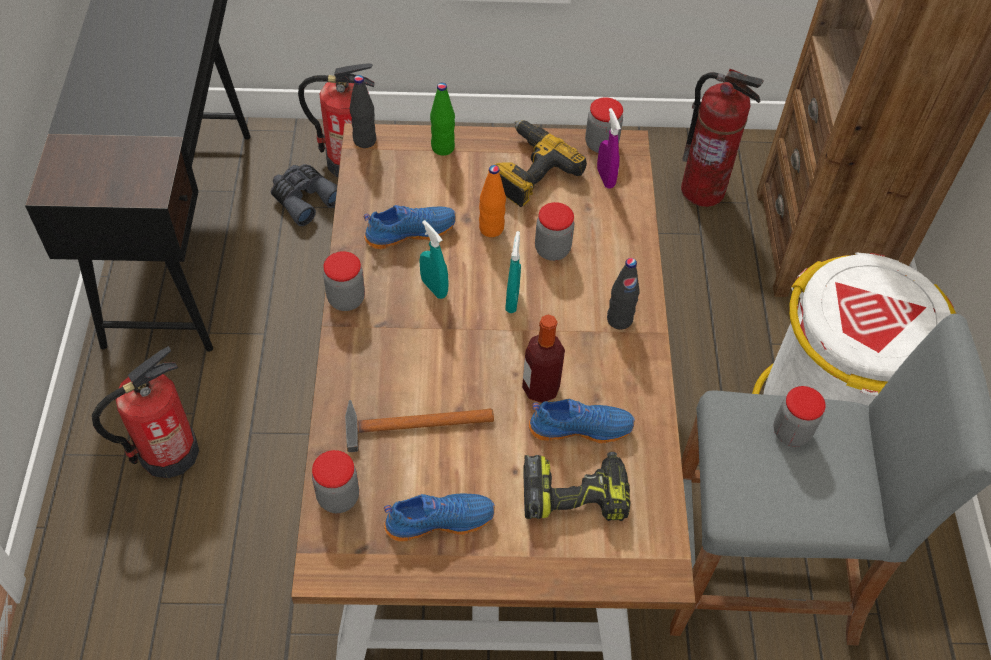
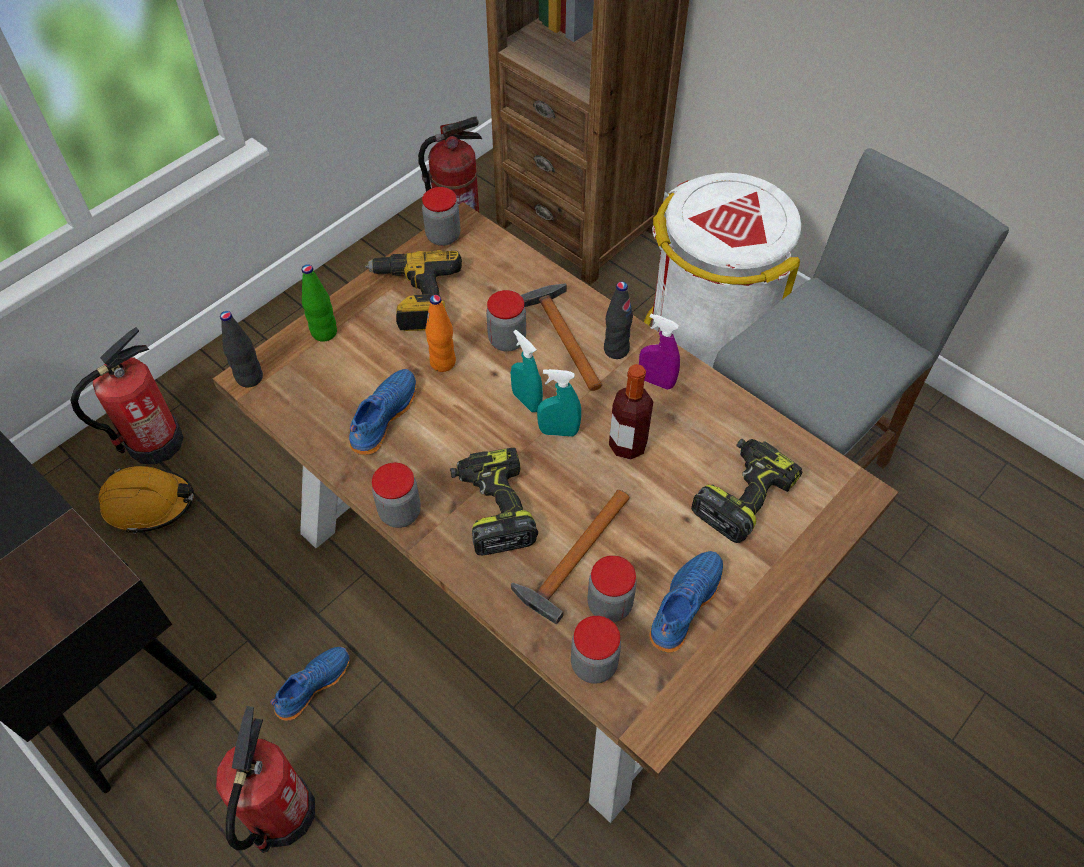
camera: 45 degrees left, 0 degrees up
(304, 198) = (149, 503): grey binoculars -> orange hard hat
(403, 347) = (493, 507): none -> power drill
(434, 288) = (457, 443): turquoise spray bottle -> turquoise spray bottle (558, 431)
(580, 426) = (686, 446): blue shoe -> blue shoe (312, 684)
(597, 279) = (564, 335): none -> hammer
(605, 178) = (478, 258): purple spray bottle -> purple spray bottle (656, 381)
(791, 432) = (803, 331): jar -> jar (609, 605)

